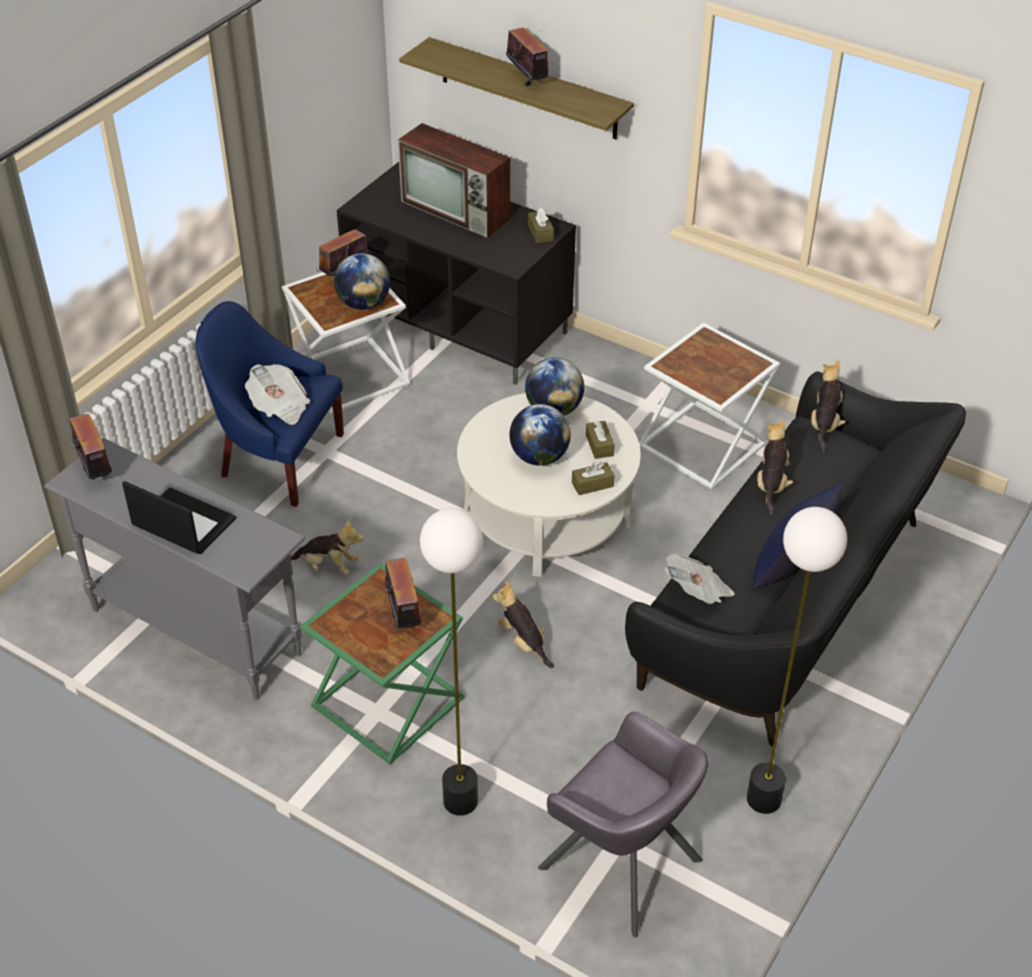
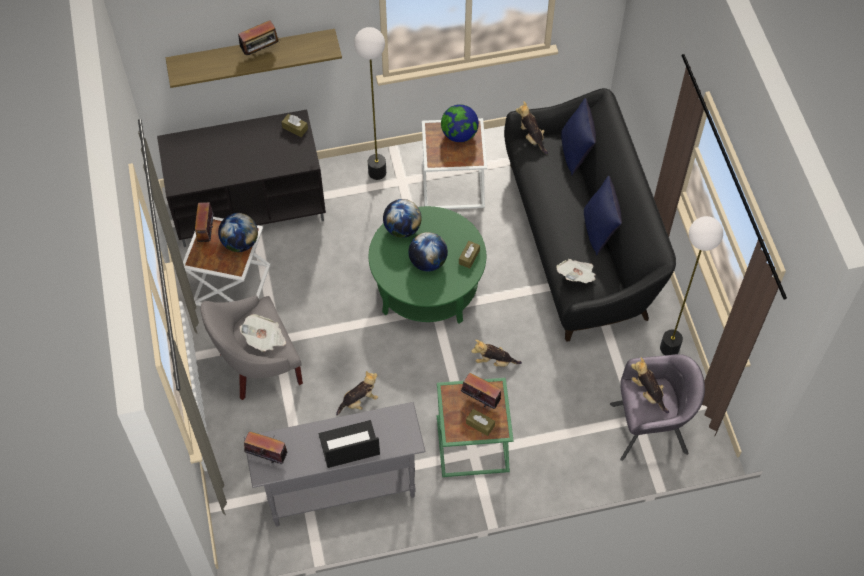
camera: 45 degrees left, 15 degrees up
(278, 458) = (257, 365): blue armchair -> grey armchair
(457, 211) = (233, 147): television -> none
(460, 800) = (557, 460): floor lamp -> floor lamp (377, 172)
(527, 80) = (261, 51): radio -> radio turned 135 degrees clockwise
(547, 515) = (427, 285): white coffee table -> green coffee table
(599, 445) = (447, 232): brown tissue box -> brown tissue box (480, 424)
(730, 360) = (459, 134): none -> globe
(771, 484) = (545, 191): plush toy -> plush toy (648, 393)
(864, 474) = (575, 152): none -> blue pillow

